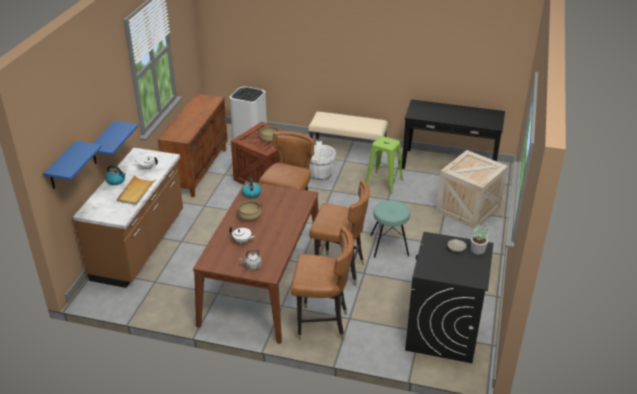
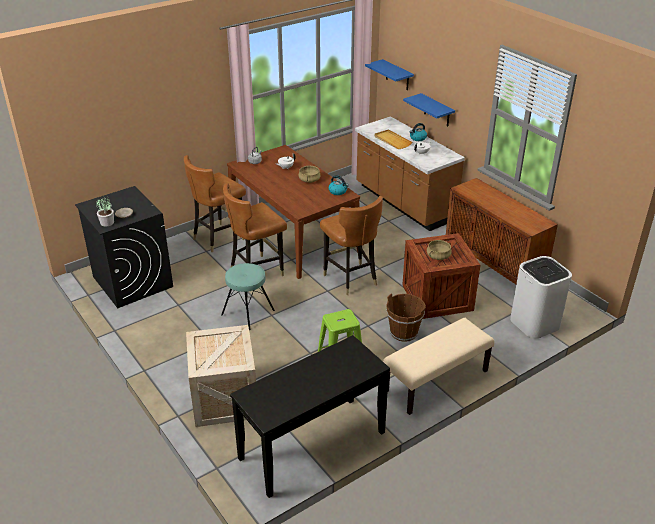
camera: 130 degrees right, 0 degrees up
(320, 175) = (403, 333): white bucket -> brown bucket

